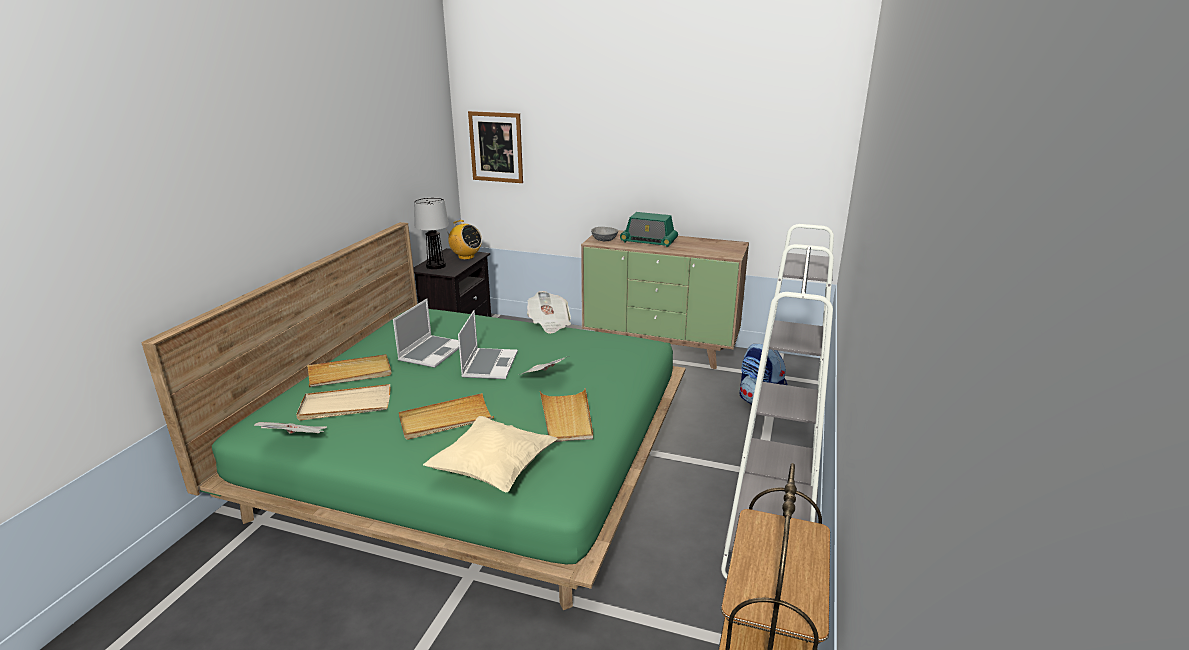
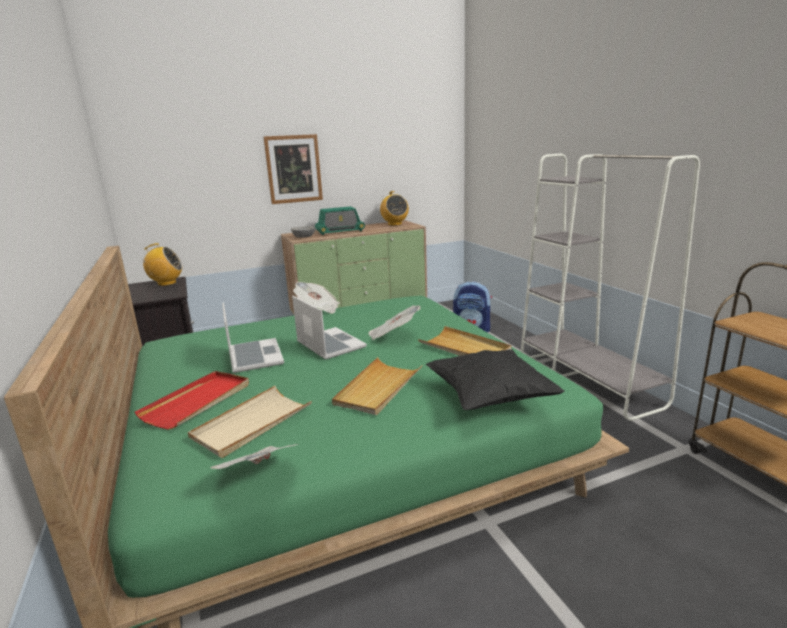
camera: 40 degrees left, 5 degrees down
(350, 374) = (198, 402): beige tray -> red tray
(435, 266) = (146, 295): table lamp -> none
(493, 470) = (490, 398): beige pillow -> black pillow
(496, 147) = (157, 170): picture -> picture (293, 169)
(721, 246) = (394, 224): none -> radio

